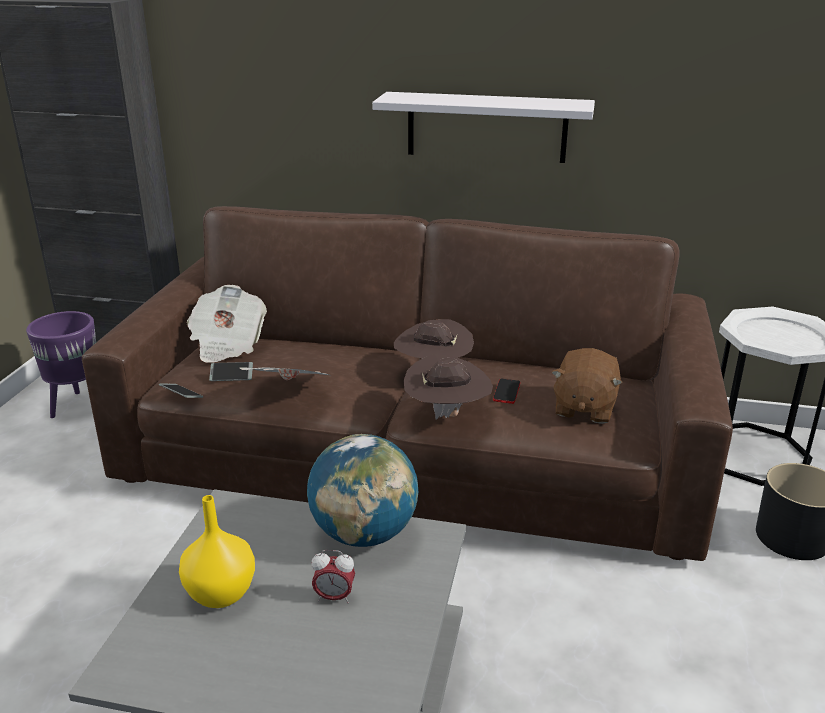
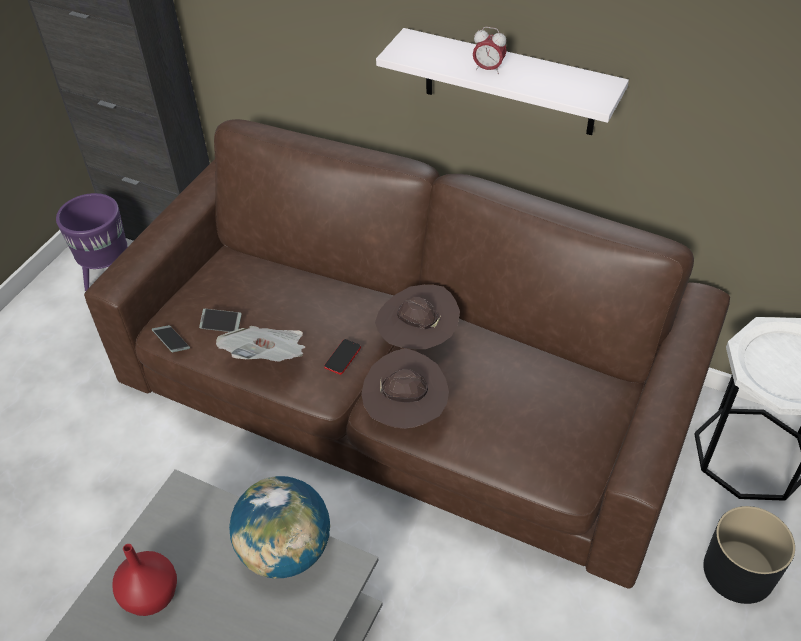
camera: 15 degrees right, 20 degrees up
(220, 593) = (151, 595): yellow vase -> red vase
(227, 344) = (229, 273): newspaper -> none
(334, 597) = (240, 620): alarm clock -> alarm clock (488, 69)
(506, 392) = (473, 391): phone -> phone (342, 357)
(583, 408) = (542, 427): brown plush toy -> none

